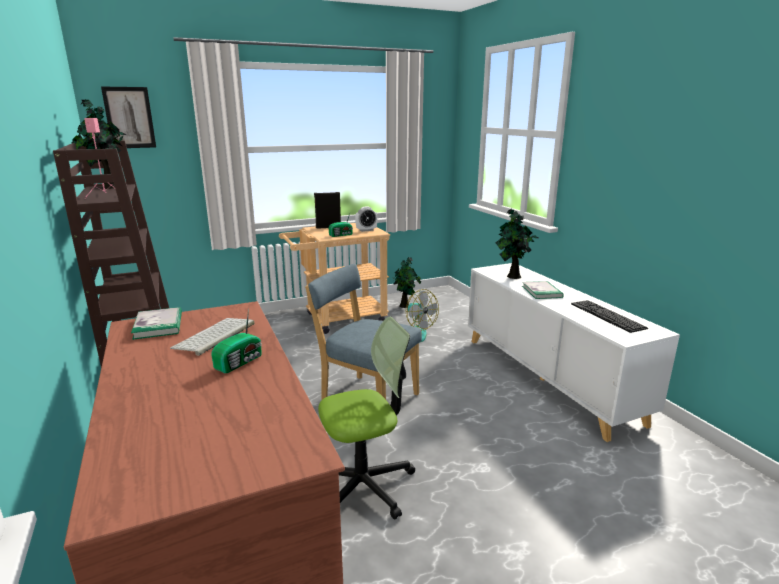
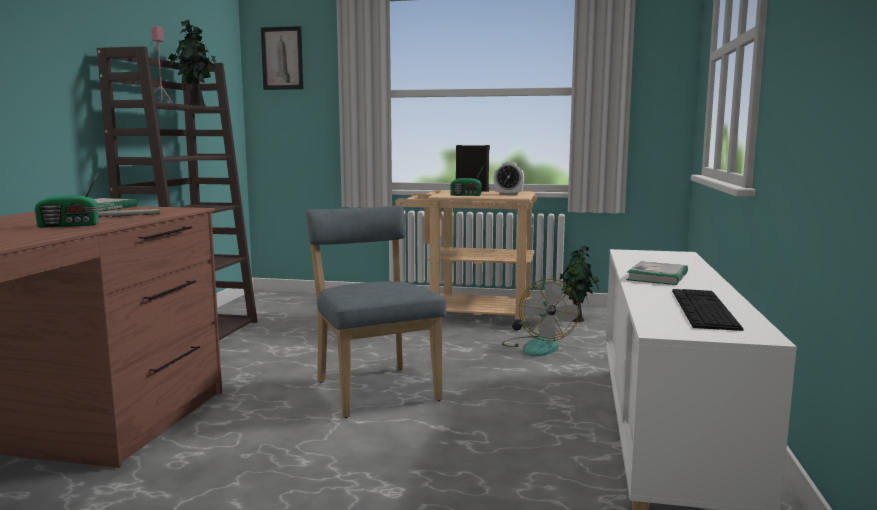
camera: 35 degrees right, 10 degrees down
(364, 484) = (240, 455): office chair -> none
(512, 276) = (652, 260): potted plant -> none

